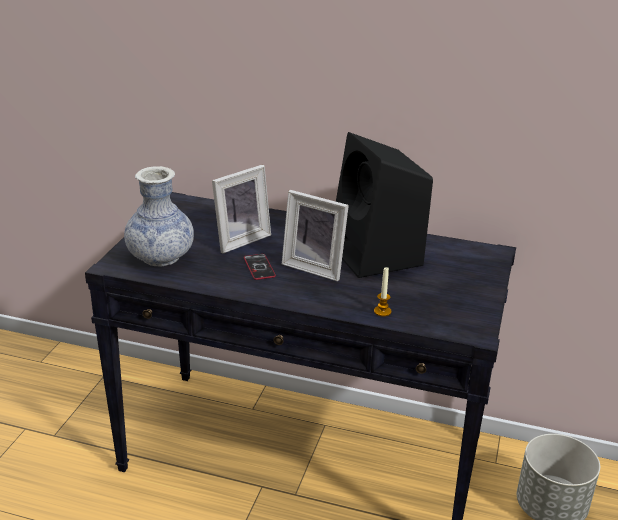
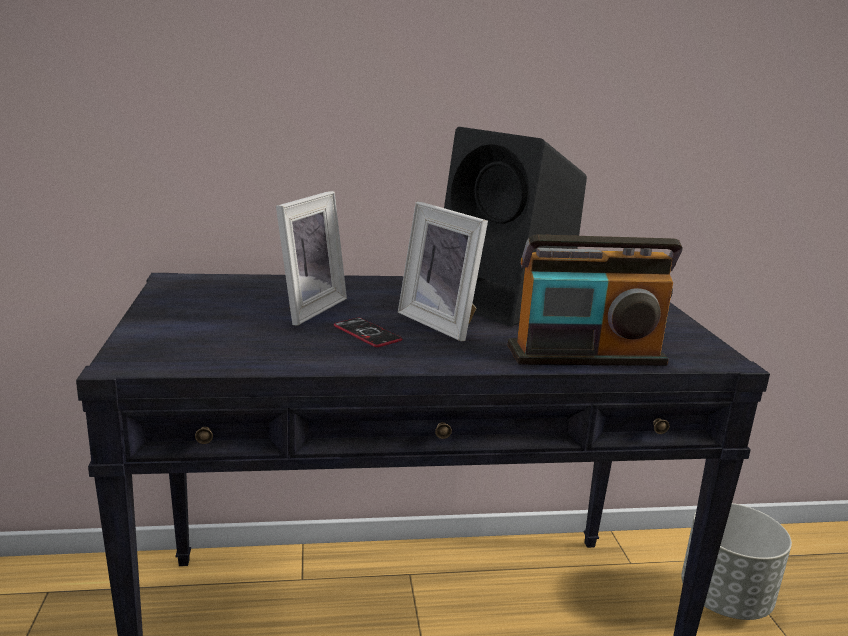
camera: 25 degrees left, 10 degrees down
(161, 257) = (202, 342): vase -> none
(315, 267) = (443, 323): picture frame -> picture frame turned 45 degrees clockwise
(382, 311) = (586, 356): candle -> radio

